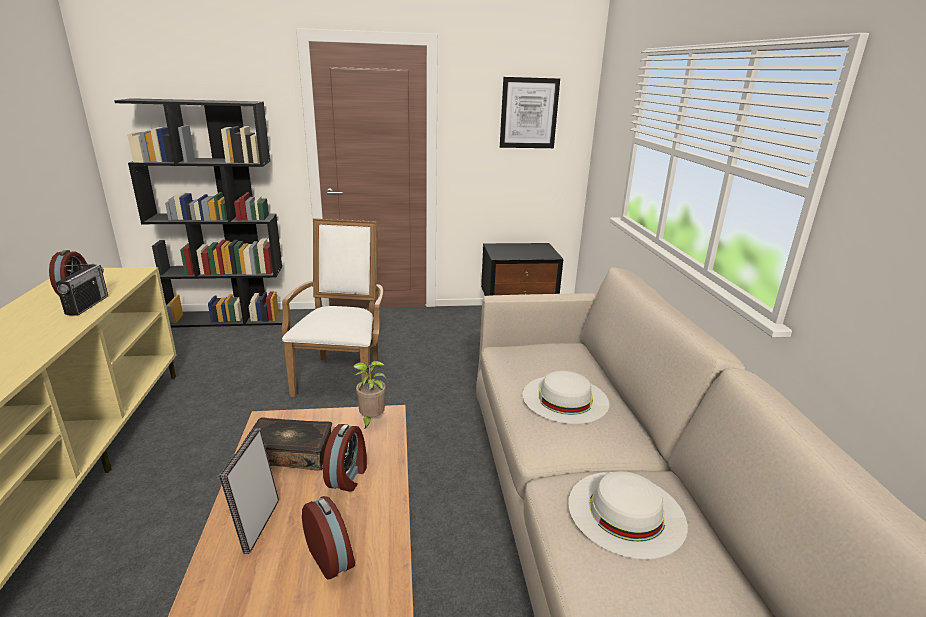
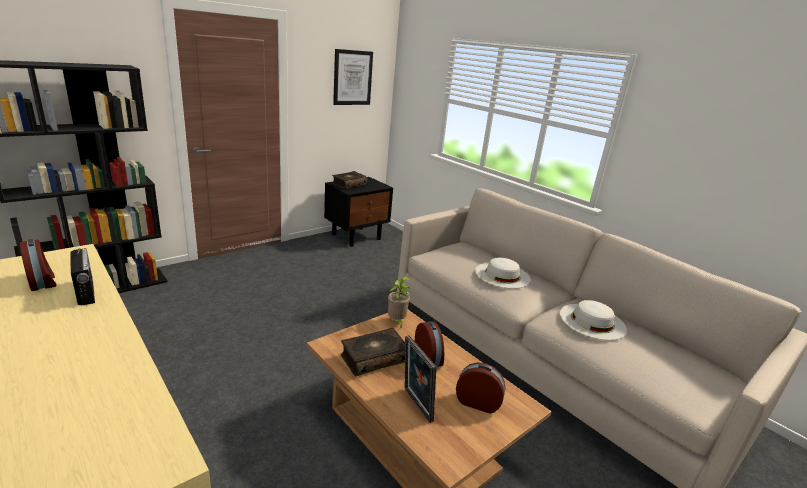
camera: 35 degrees left, 0 degrees up
(342, 374) = (272, 308): white armchair -> none
(509, 248) = (349, 184): none -> book

